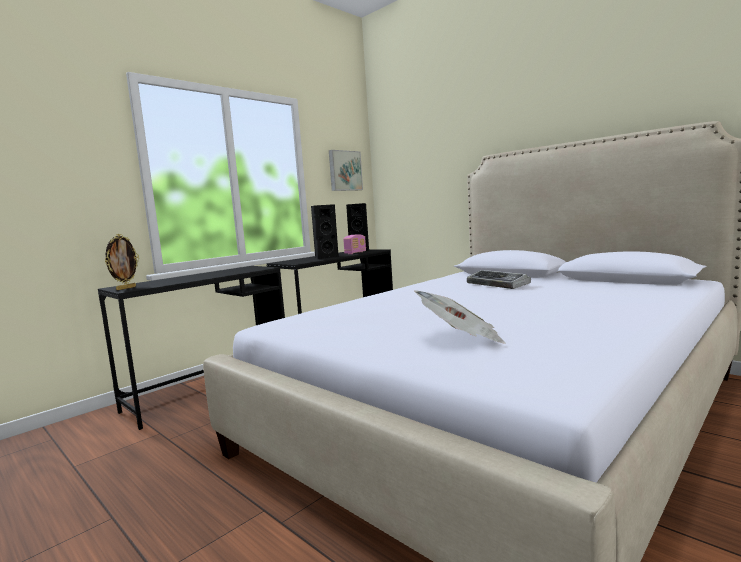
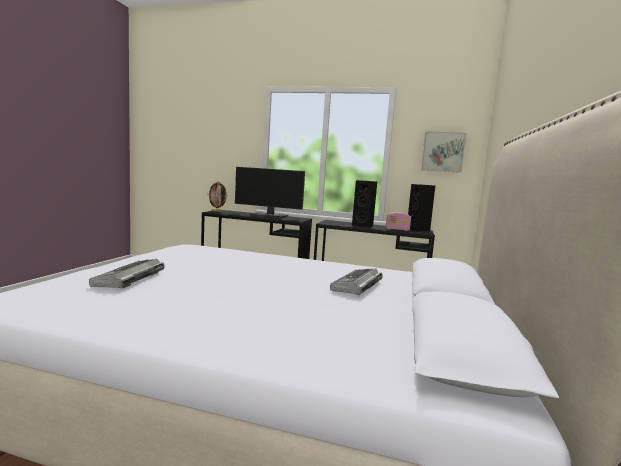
camera: 60 degrees right, 0 degrees up
(209, 274) = (270, 215): none -> monitor
(461, 339) = (129, 279): newspaper -> keyboard

